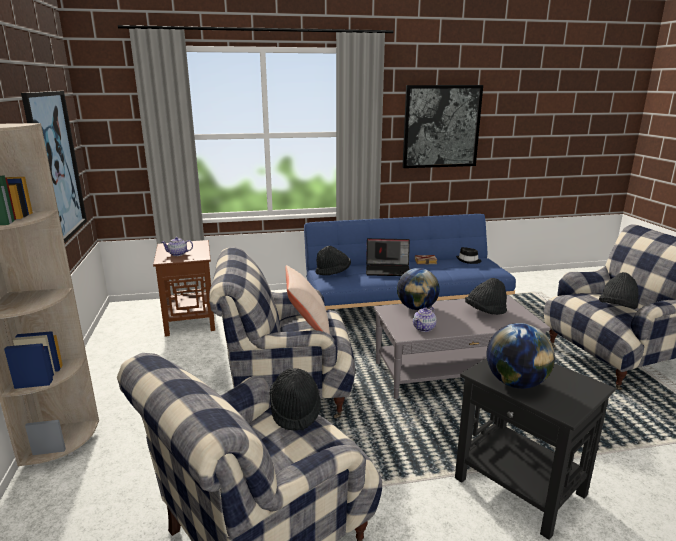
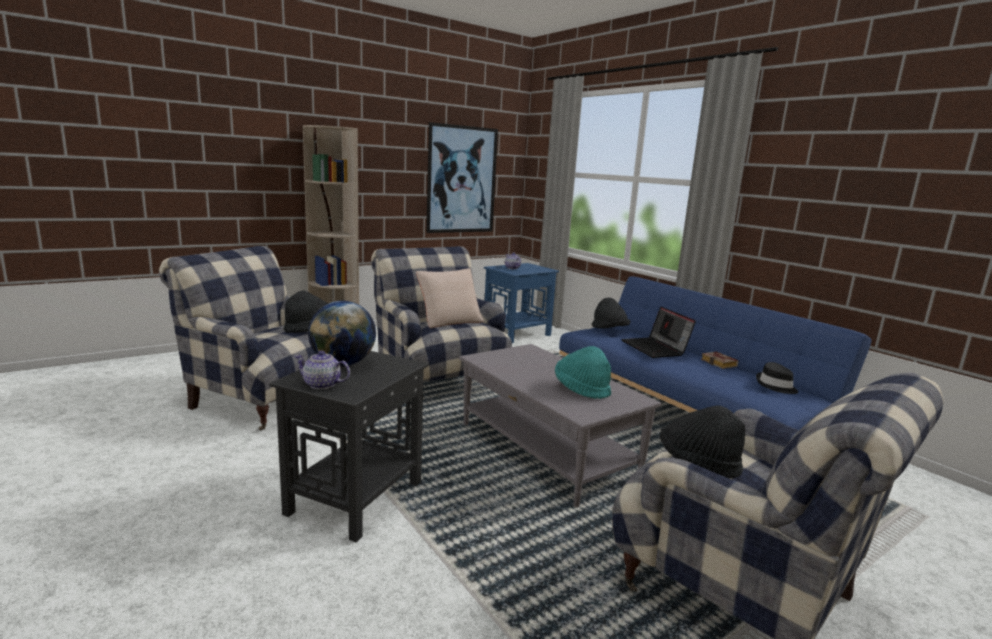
camera: 65 degrees right, 5 degrees down
(190, 320) = (516, 334): brown side table -> blue side table
(417, 308) = (548, 359): globe -> none
(424, 328) = (501, 364): teapot -> teapot (322, 385)
(441, 126) = (847, 185): picture -> none
(485, 312) = (581, 389): black hat -> turquoise hat

